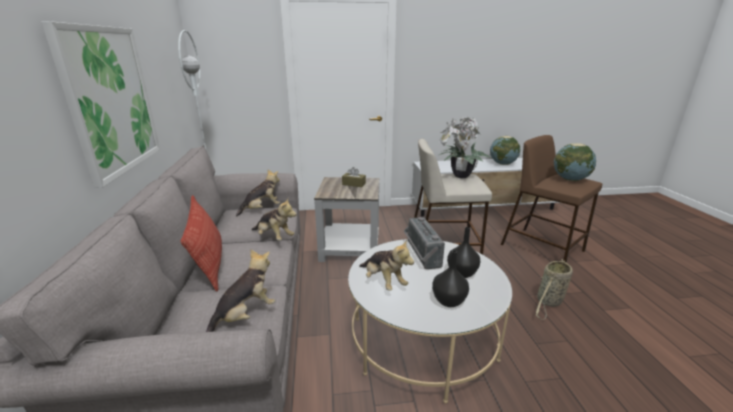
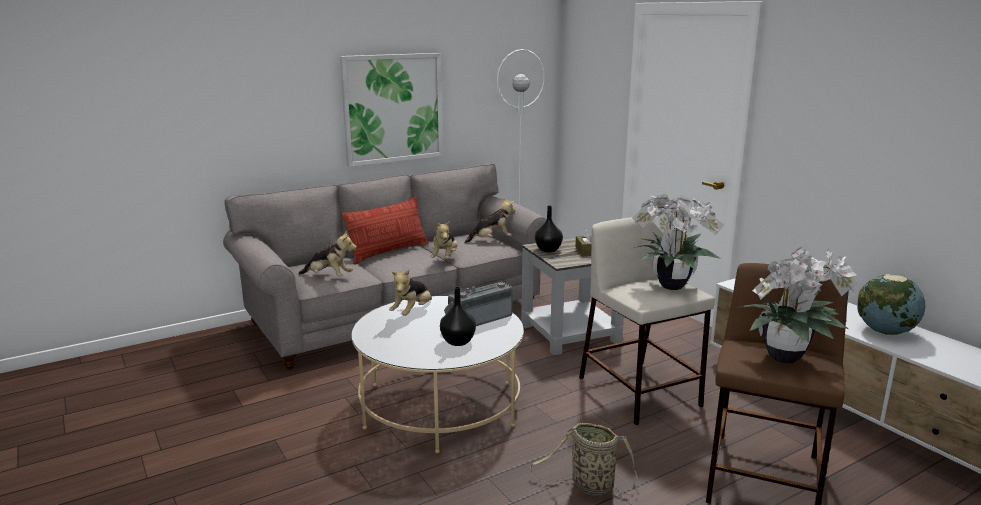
camera: 65 degrees right, 5 degrees down
(262, 209) = (492, 240): plush toy -> plush toy turned 45 degrees counterclockwise
(448, 301) = (401, 341): black vase -> black vase (547, 250)
(570, 179) = (788, 358): globe -> potted plant

